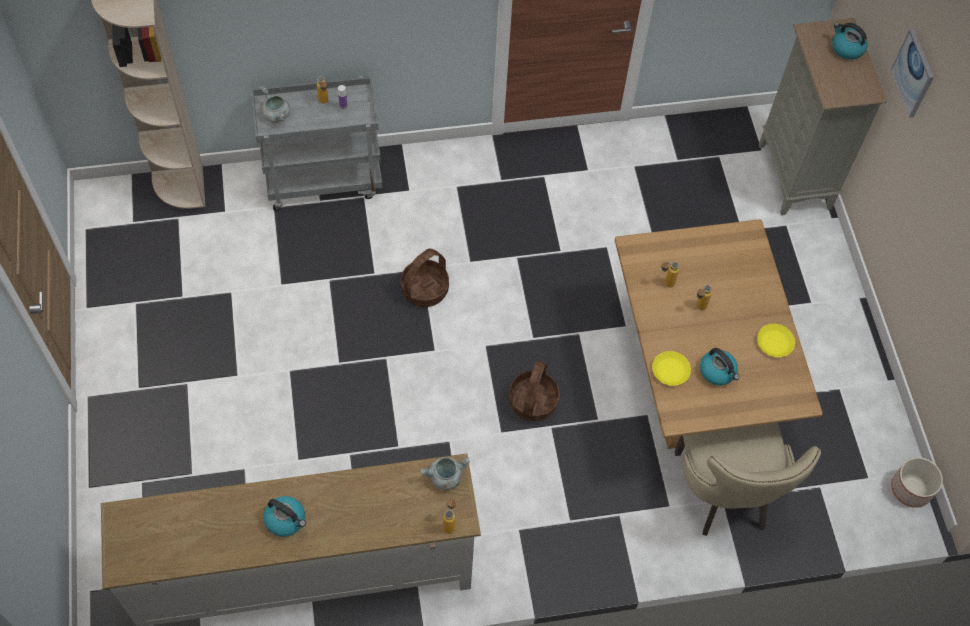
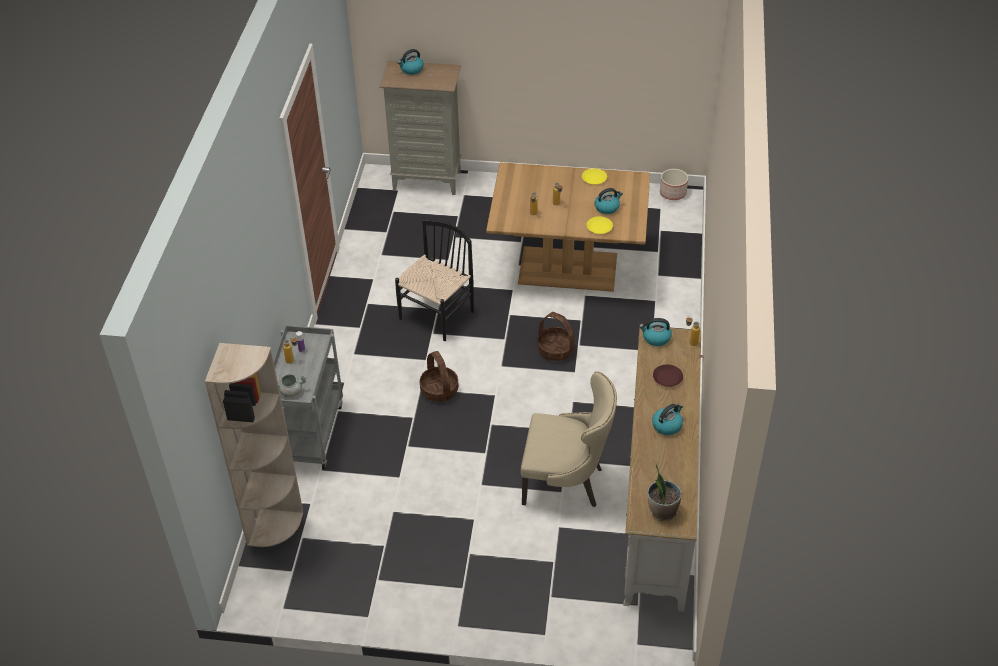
camera: 70 degrees left, 15 degrees down
(139, 539) = (662, 511): none -> potted plant
(373, 506) = (667, 378): none -> brown plate
(445, 477) = (656, 338): grey cooking pot -> kettle
(552, 254) = (438, 313): none -> black chair
(725, 493) = (653, 272): beige chair -> beige chair (566, 483)
(913, 73) = (469, 30): picture -> none

